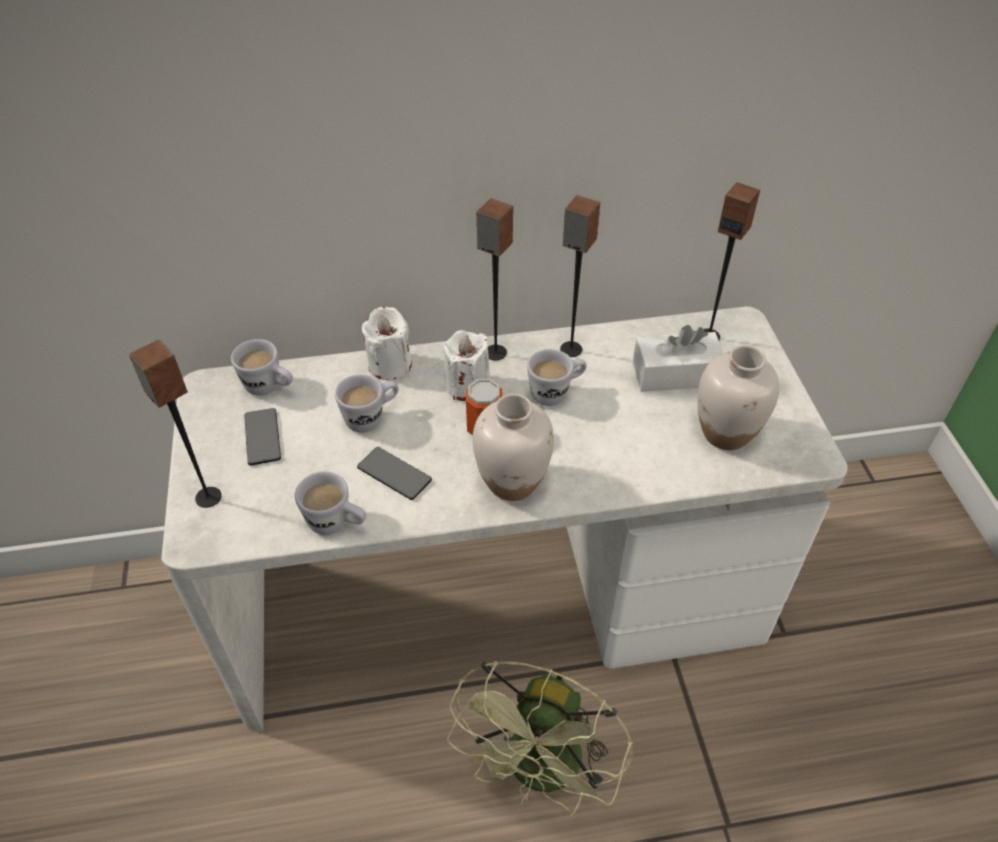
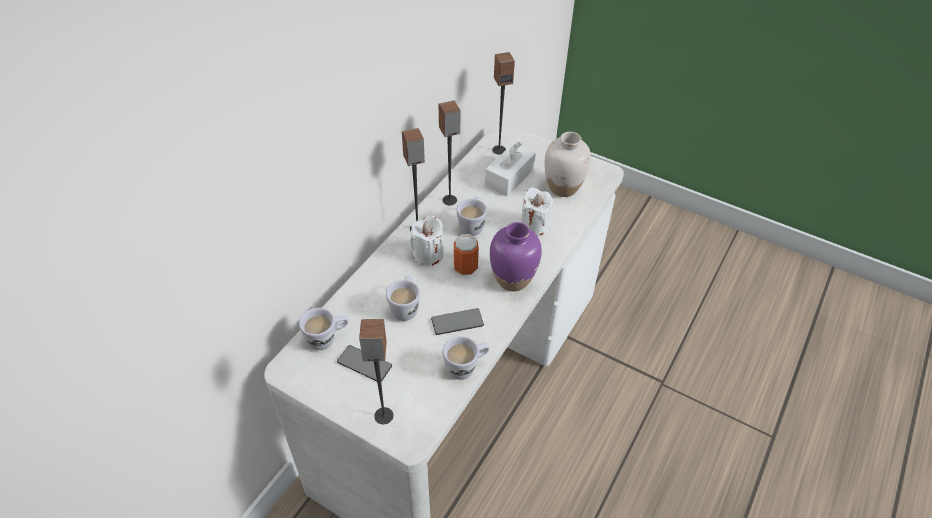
camera: 50 degrees left, 0 degrees up
(389, 365) = (374, 275): white candle -> white candle (534, 225)
(512, 482) = (512, 279): white vase -> purple vase
(542, 774) = (576, 437): green fan -> none

